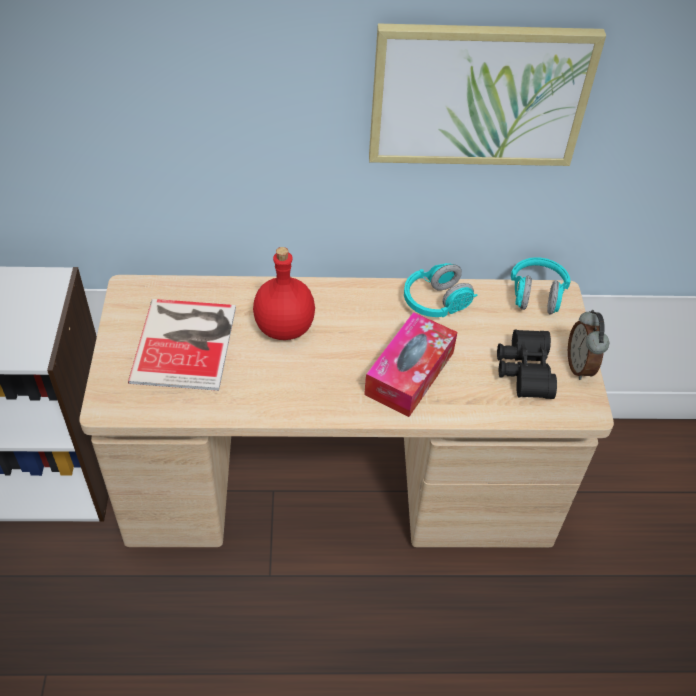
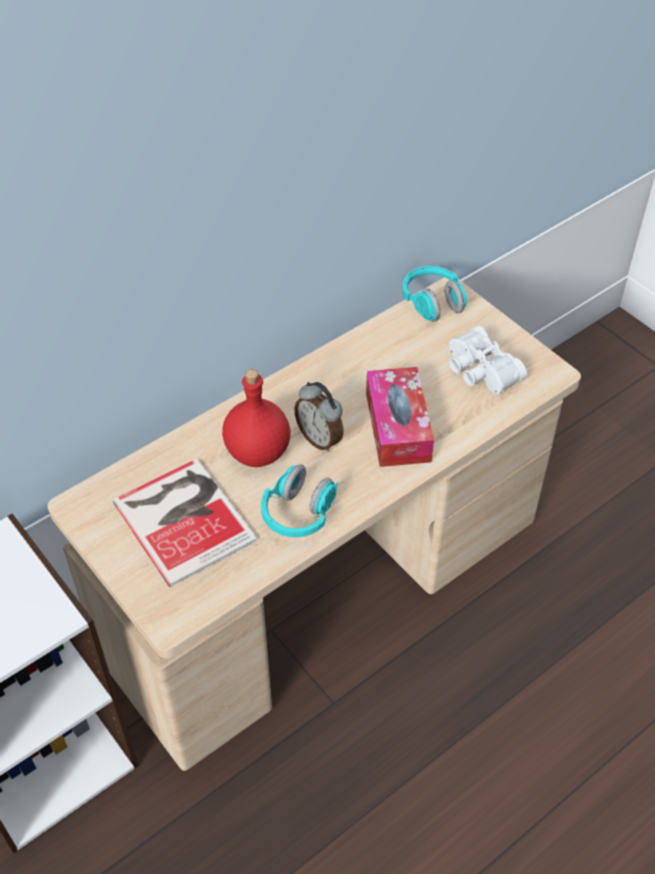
camera: 35 degrees left, 0 degrees up
(436, 303) = (362, 356): turquoise headphones -> turquoise headphones (299, 514)
(479, 95) = (348, 142): picture -> none
(522, 370) = (479, 371): black binoculars -> white binoculars
(580, 366) = (517, 342): alarm clock -> alarm clock (320, 438)

